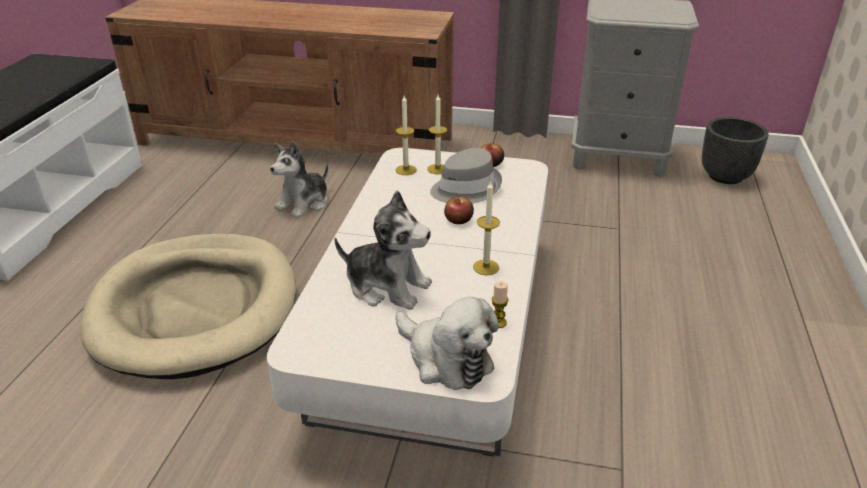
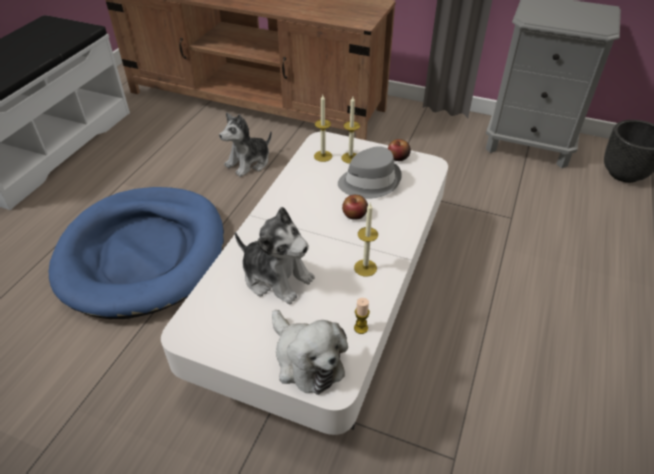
camera: 10 degrees right, 10 degrees up
(196, 309) = (143, 254): beige dog bed -> blue dog bed

